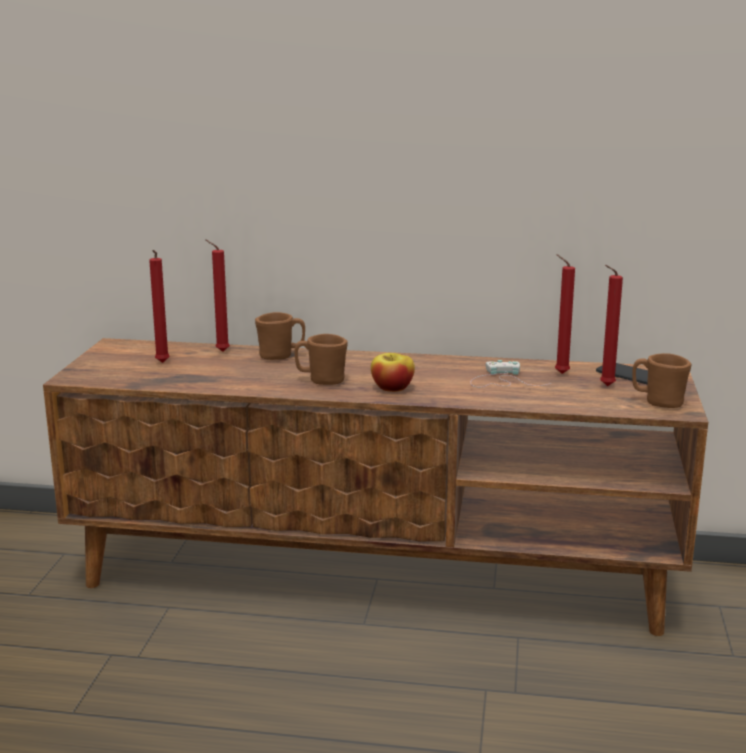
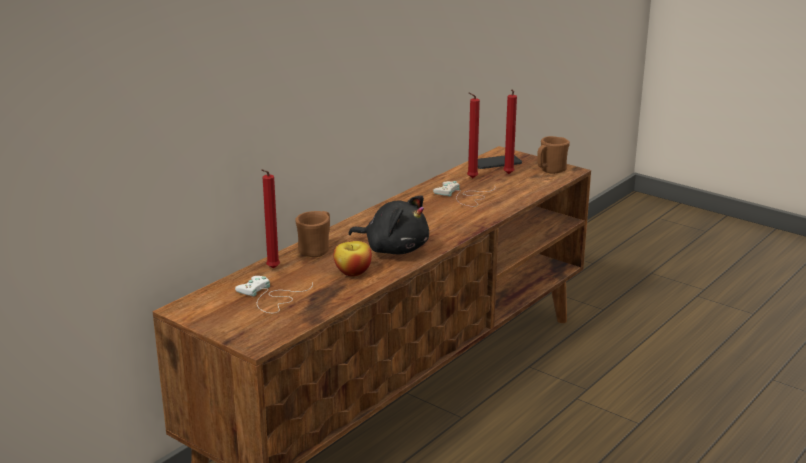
camera: 60 degrees left, 5 degrees up
(162, 363) = (270, 298): red candle -> white game controller
(321, 380) = (394, 249): brown mug -> black plush toy
(392, 388) = (439, 231): apple -> apple (353, 272)

